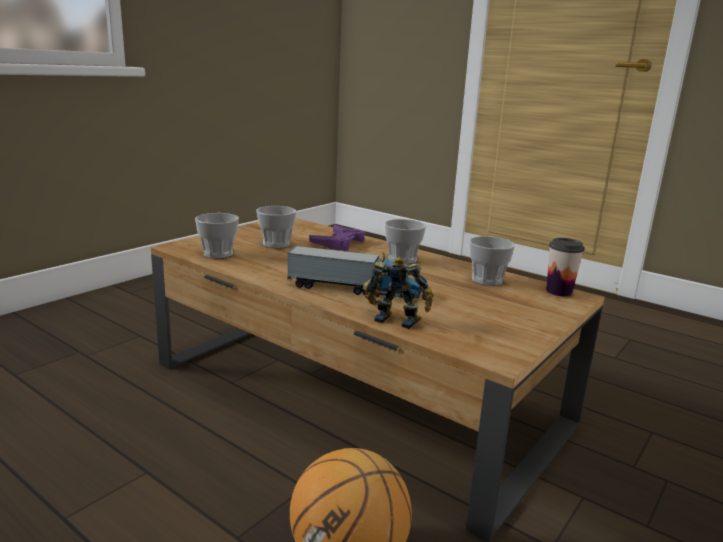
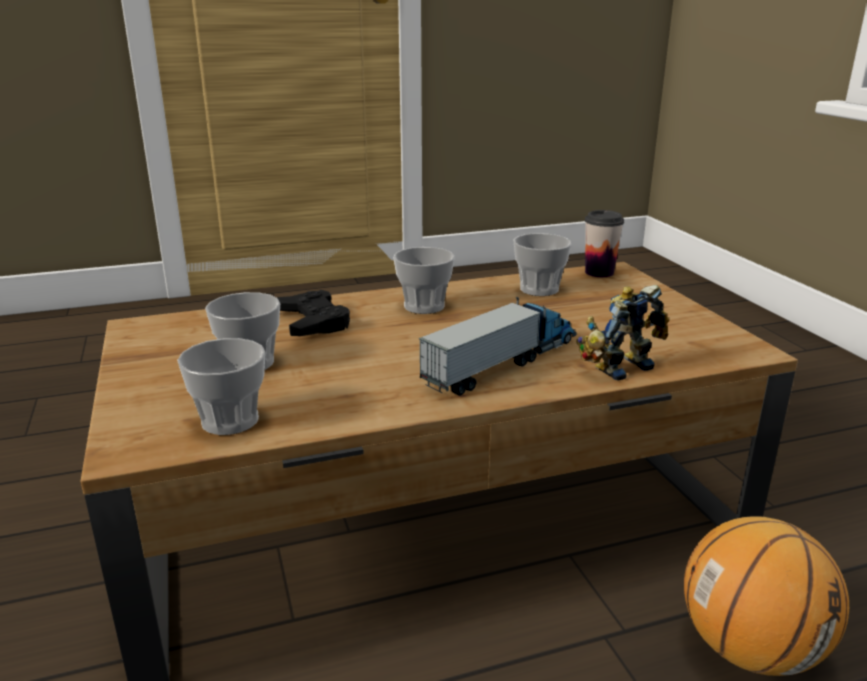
camera: 55 degrees left, 5 degrees up
(339, 243) = (309, 322): purple game controller -> black game controller

